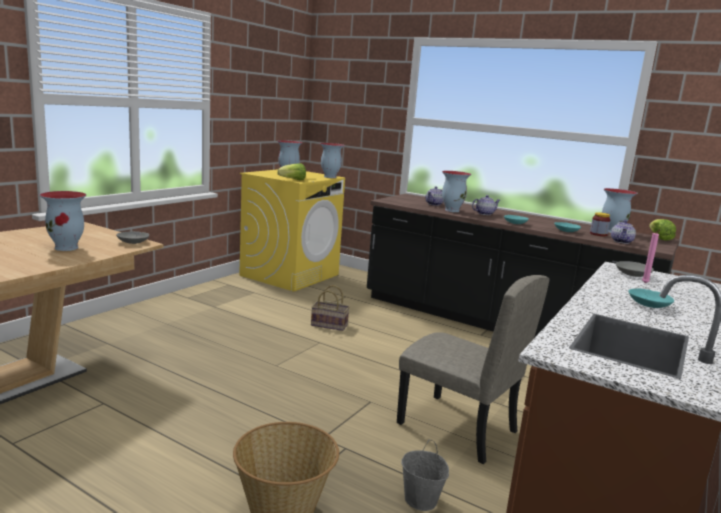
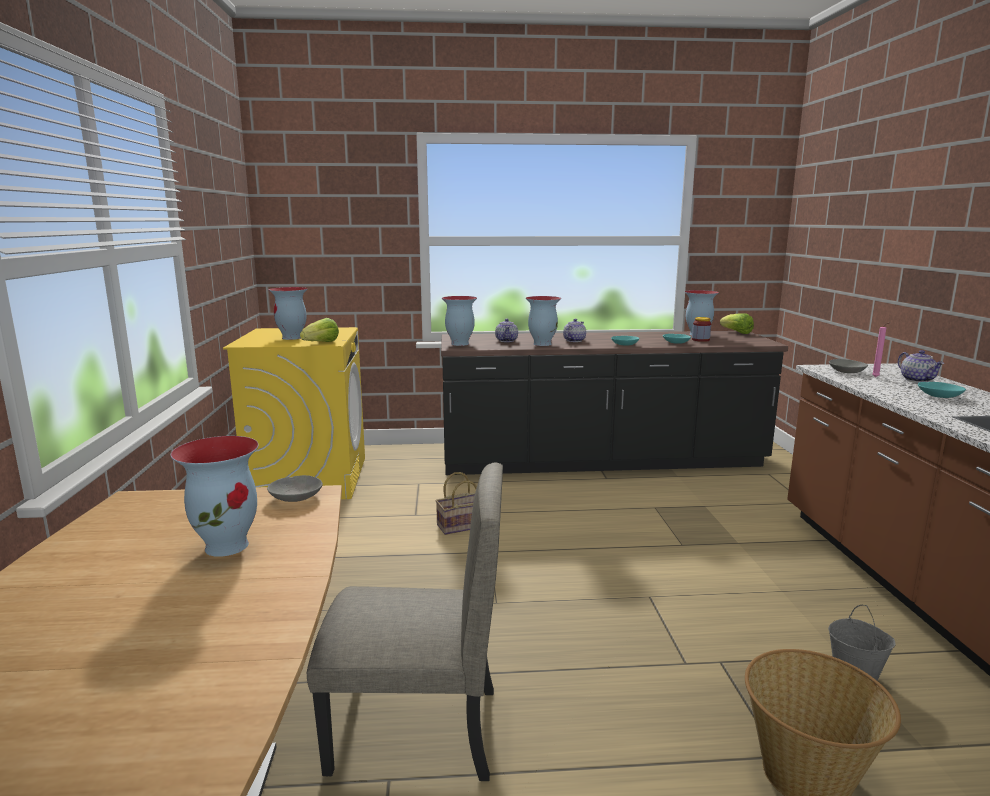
camera: 35 degrees left, 0 degrees up
(329, 177) = (343, 330): vase -> vase (459, 344)
(456, 427) = (751, 585): beige chair -> beige chair (415, 730)
(622, 242) = (733, 343): teapot -> teapot (918, 380)

